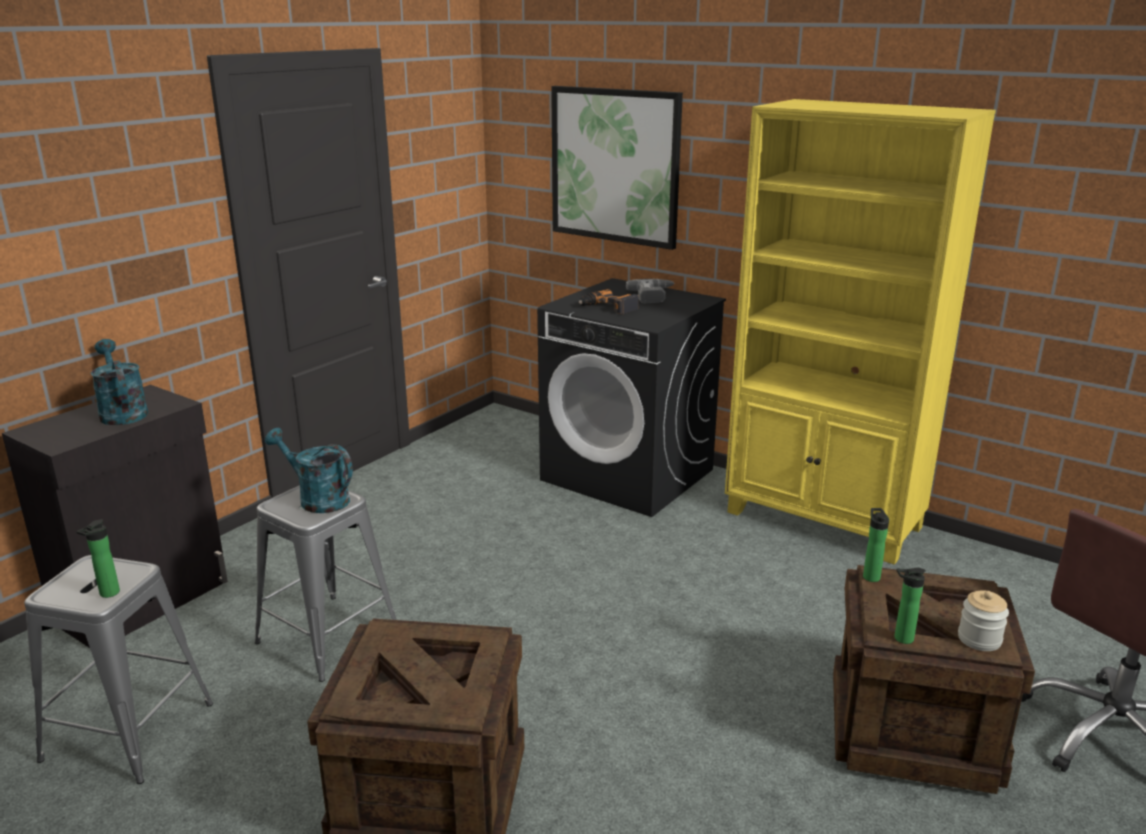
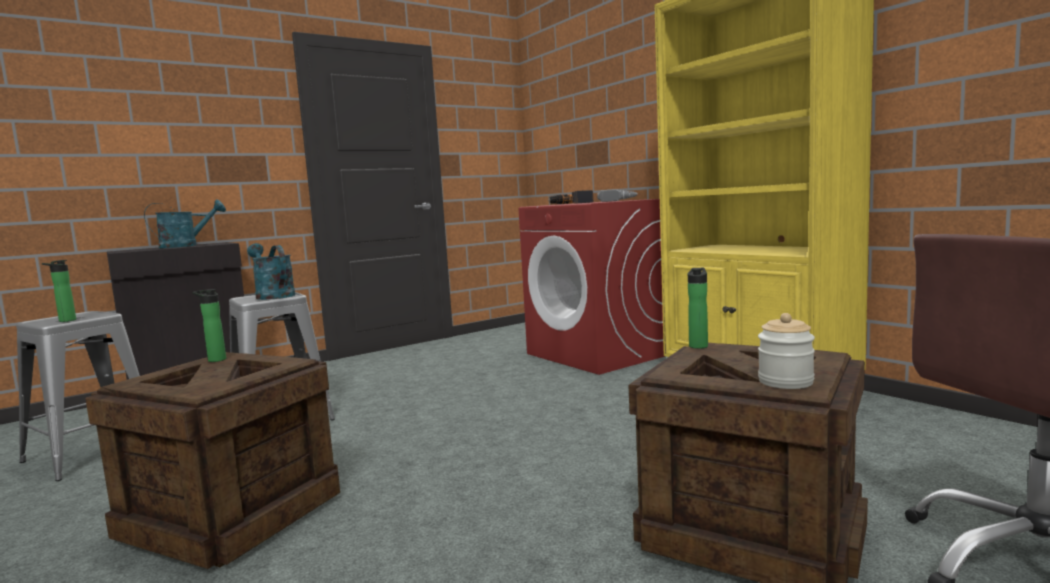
camera: 20 degrees right, 15 degrees down
(121, 412) = (186, 246): turquoise watering can -> turquoise watering can turned 75 degrees clockwise
(615, 166) = (596, 114): picture -> none
(629, 475) = (601, 354): black washing machine -> red washing machine
(900, 638) = (686, 377): bottle -> bottle (215, 360)

